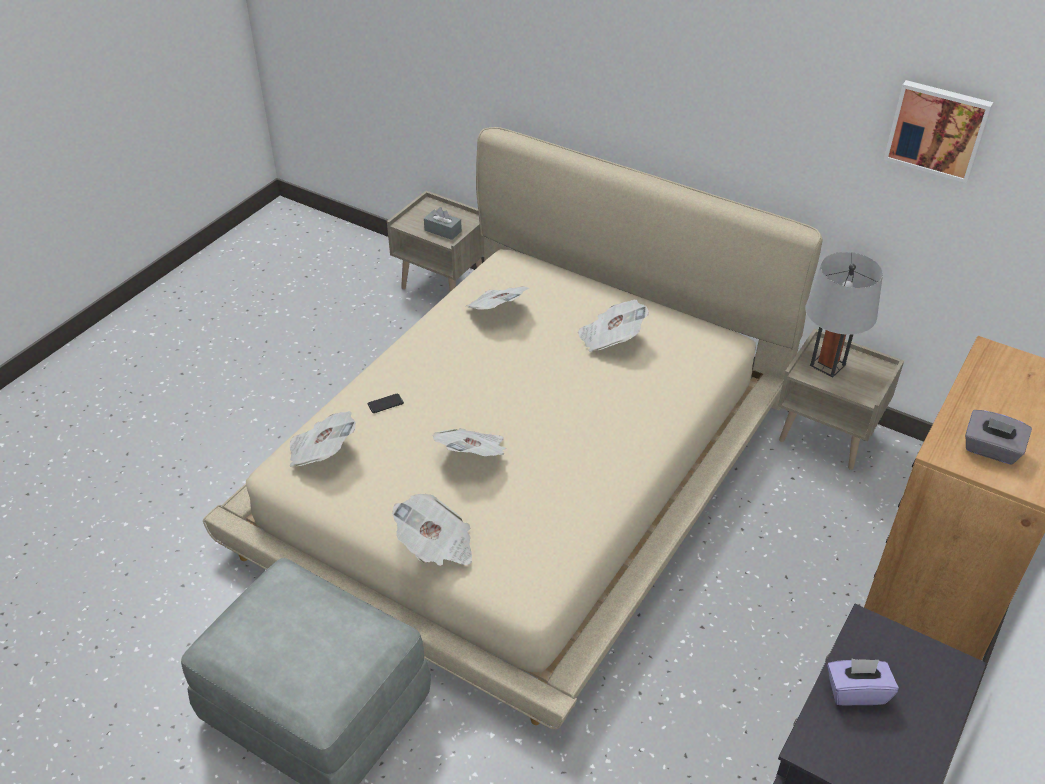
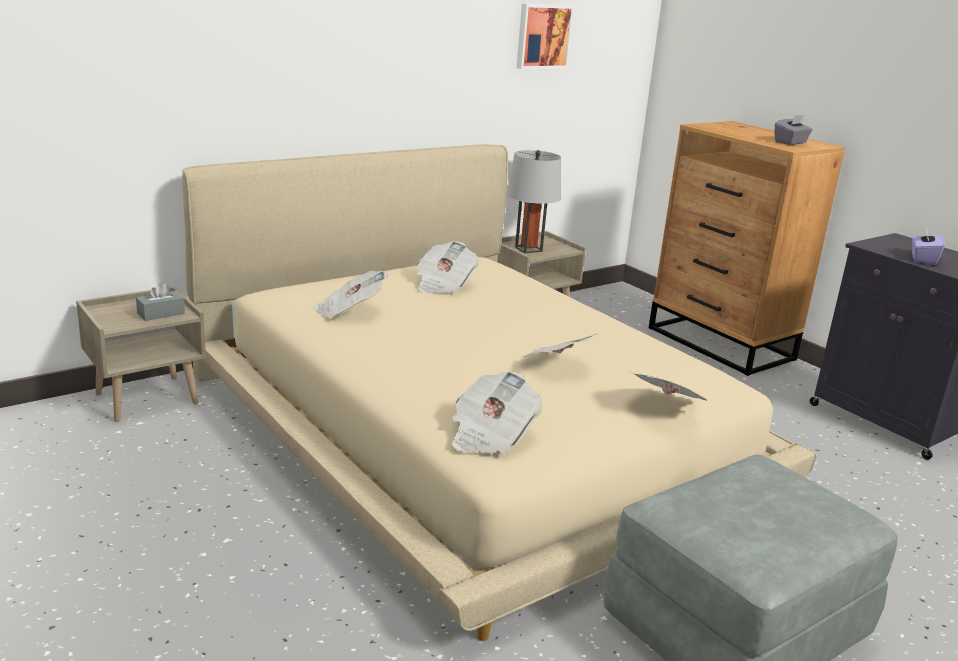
camera: 70 degrees left, 20 degrees down
(385, 404) = (442, 386): phone -> none

